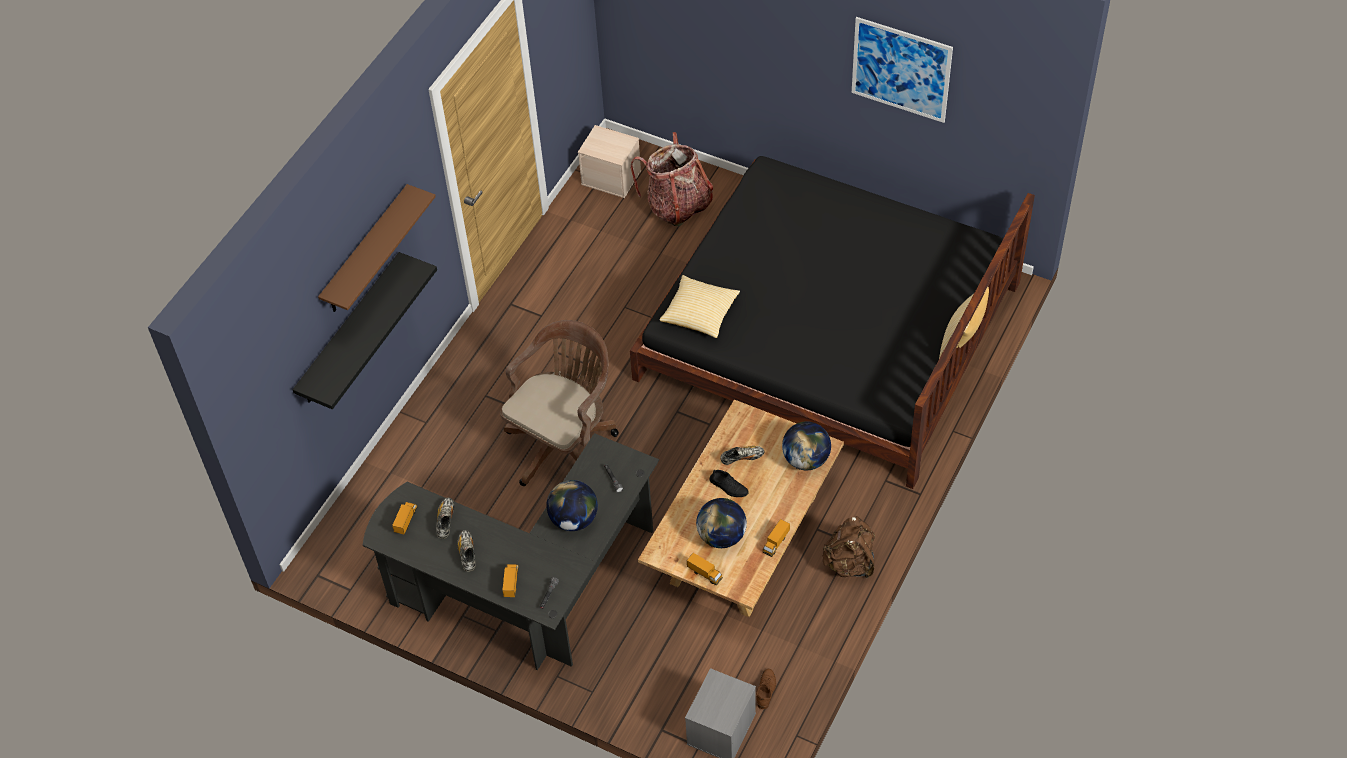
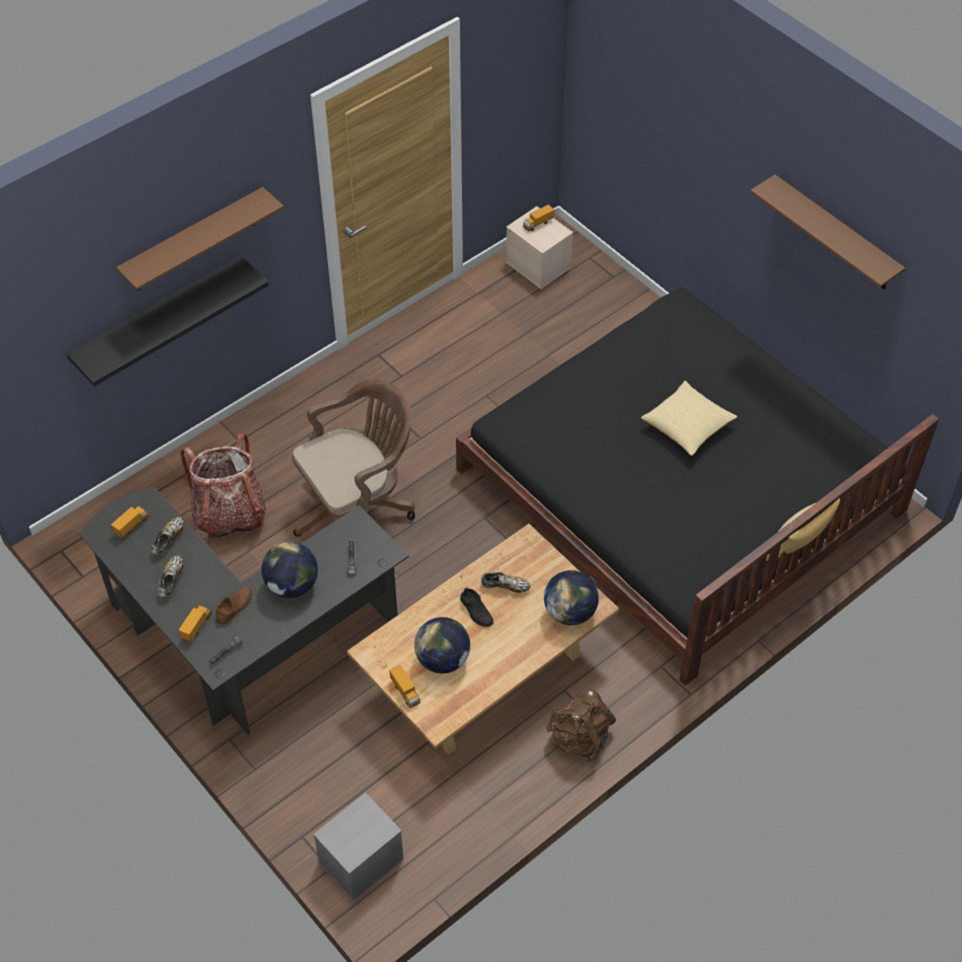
camera: 20 degrees right, 0 degrees up
(677, 205) = (589, 313): backpack -> backpack (230, 514)
(699, 314) = (537, 424): pillow -> pillow (687, 426)
(766, 690) = (427, 838): brown shoe -> brown shoe (234, 607)
(776, 543) = (494, 687): toy truck -> toy truck (538, 224)
(901, 69) = (835, 235): picture -> brown shelf

